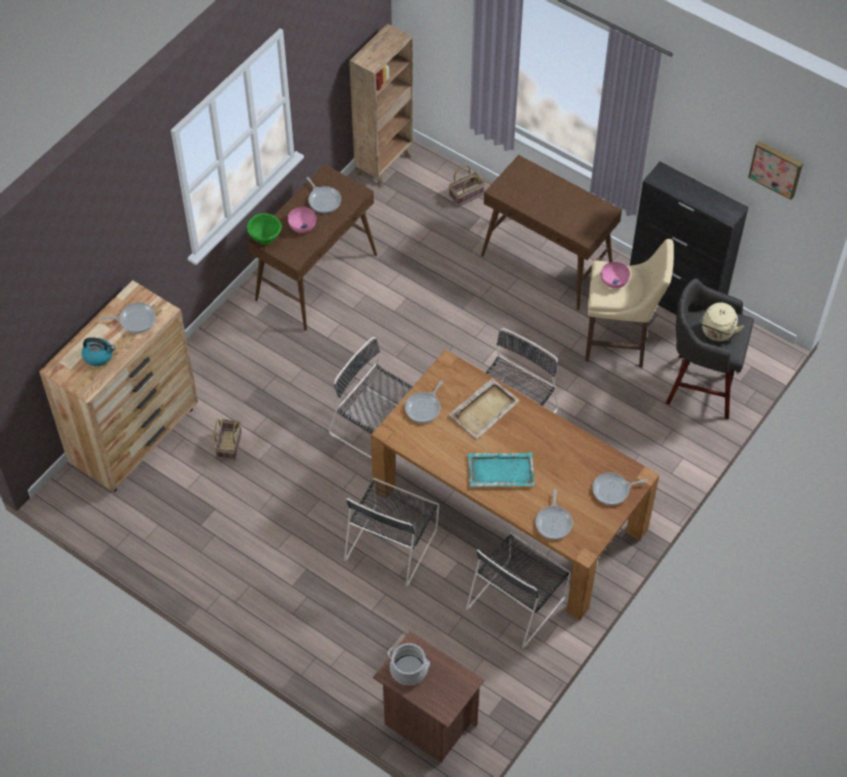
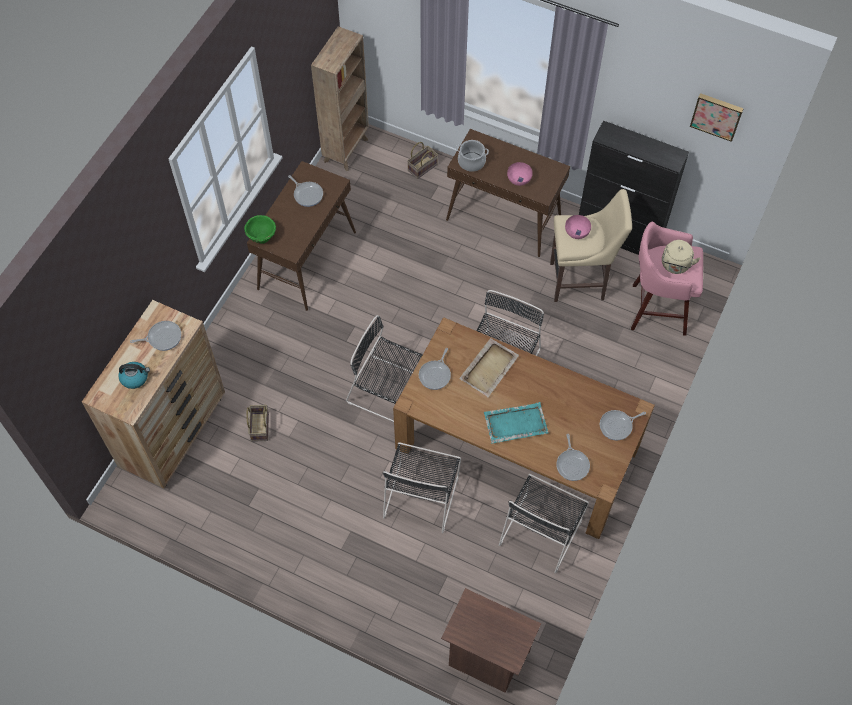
camera: 10 degrees left, 5 degrees up
(302, 225) = (293, 220): pink bowl -> pink bowl (519, 179)
(409, 669) = (472, 625): cooking pot -> cooking pot (471, 162)
(700, 385) = (656, 309): grey stool -> pink stool

